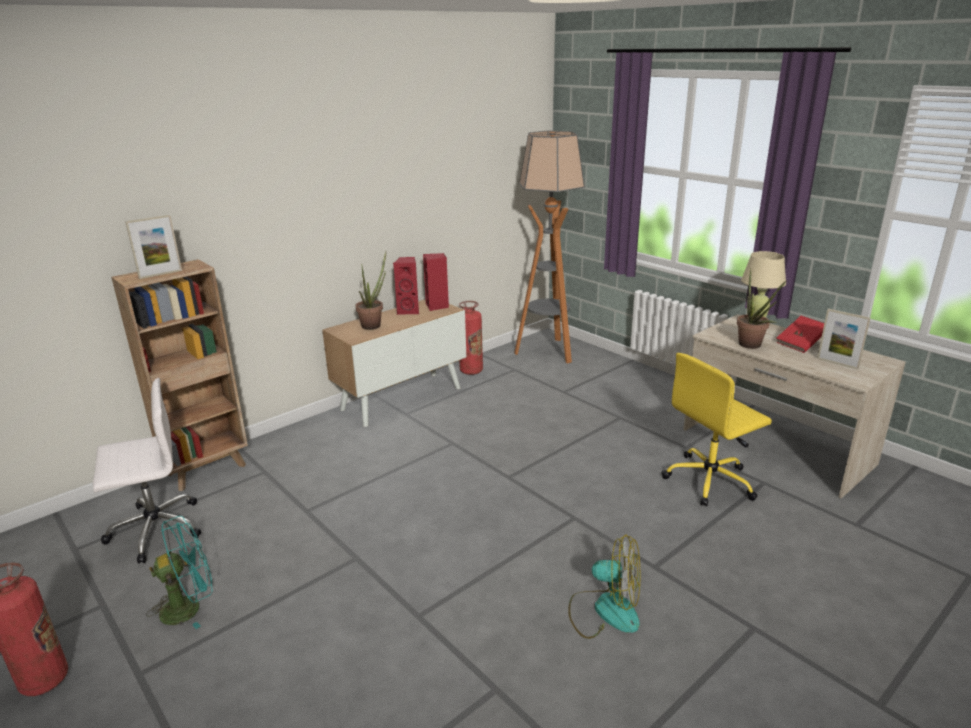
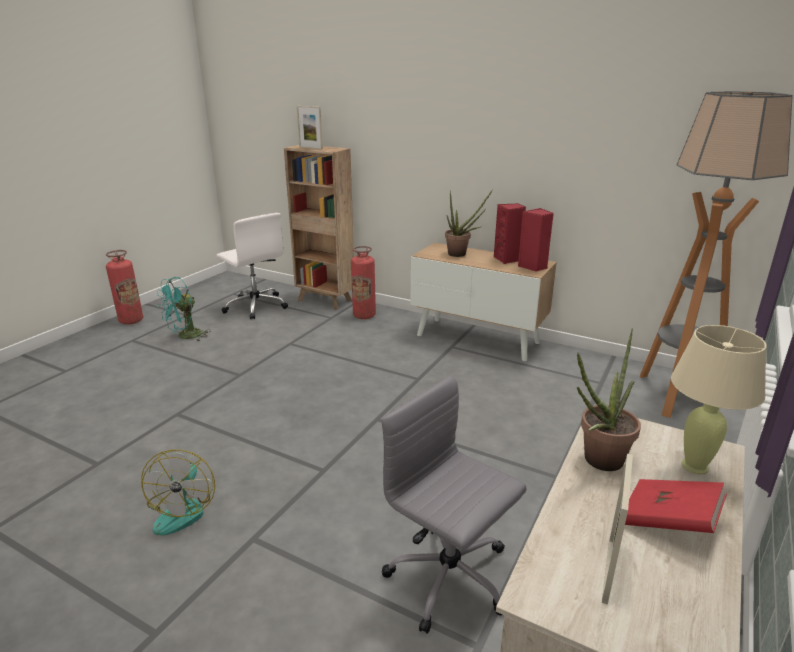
camera: 70 degrees right, 0 degrees up
(189, 607) = (185, 336): turquoise fan -> turquoise fan turned 90 degrees clockwise
(471, 371) = (568, 359): fire extinguisher -> fire extinguisher (364, 315)
(710, 480) = (450, 579): yellow office chair -> grey office chair

